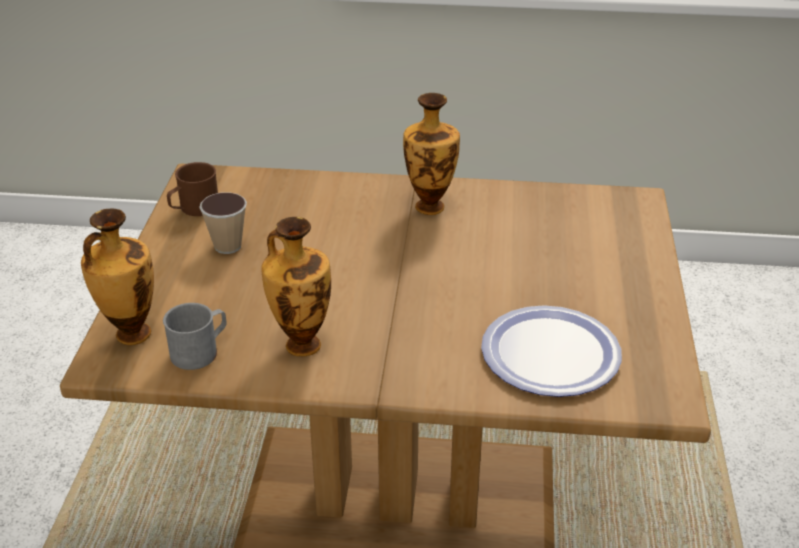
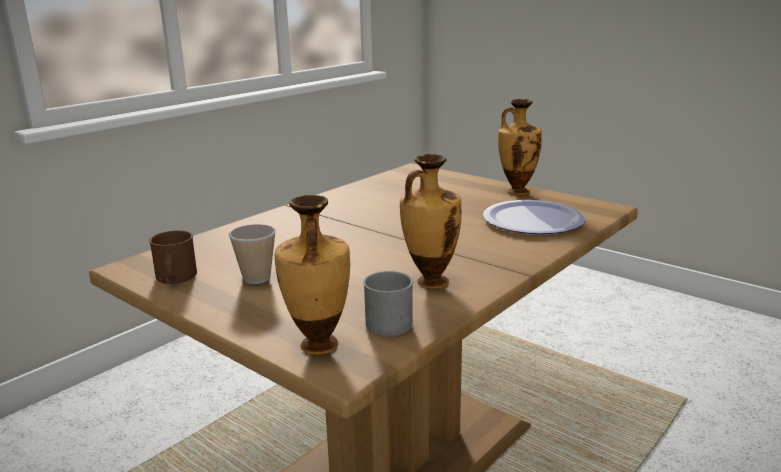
camera: 55 degrees left, 15 degrees down
(430, 205) = (328, 209): vase -> vase (516, 191)

